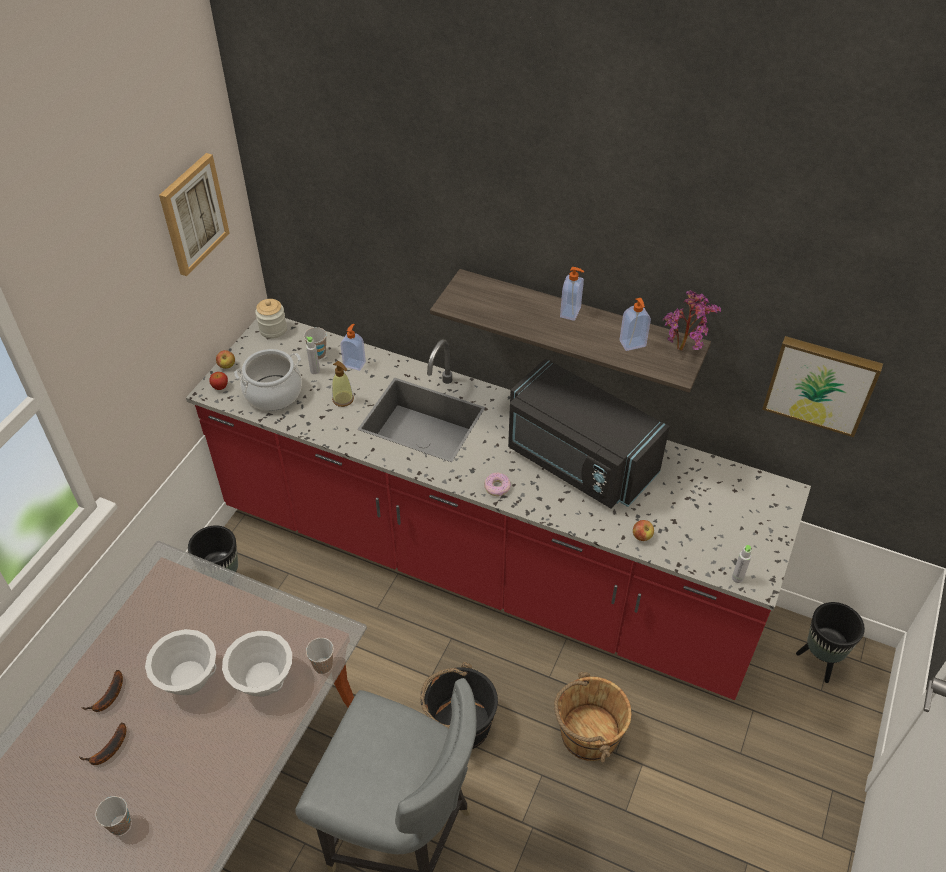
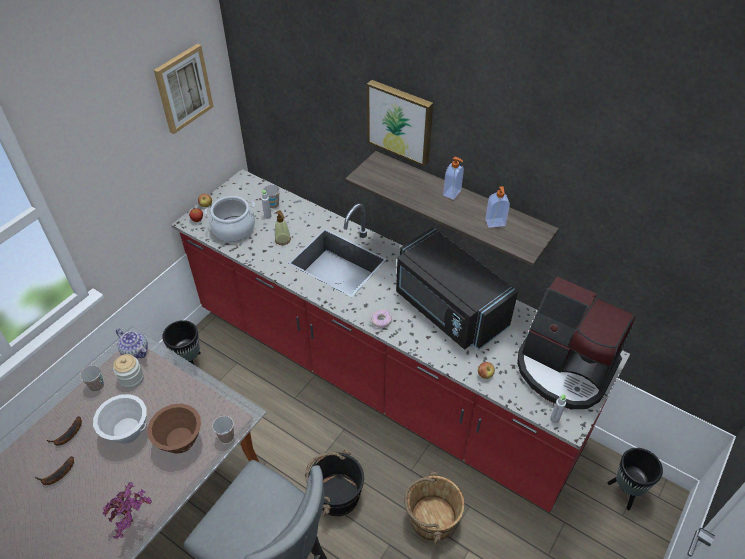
camera: 10 degrees right, 0 degrees up
(120, 825) = (51, 533): cup -> cup (97, 386)
(172, 573) = (136, 351): none -> teapot
(263, 681) = (180, 442): white bowl -> brown bowl
(273, 329) = (245, 183): jar -> jar (131, 378)
(354, 364) = (298, 215): soap dispenser -> none
(685, 349) = (536, 232): potted plant -> potted plant (135, 521)
(737, 515) = (565, 368): none -> coffee machine
(821, 383) = (643, 273): picture -> picture (400, 121)

